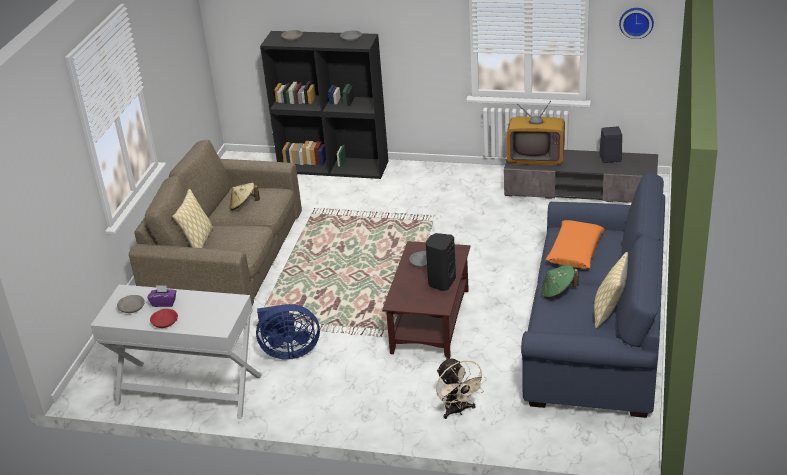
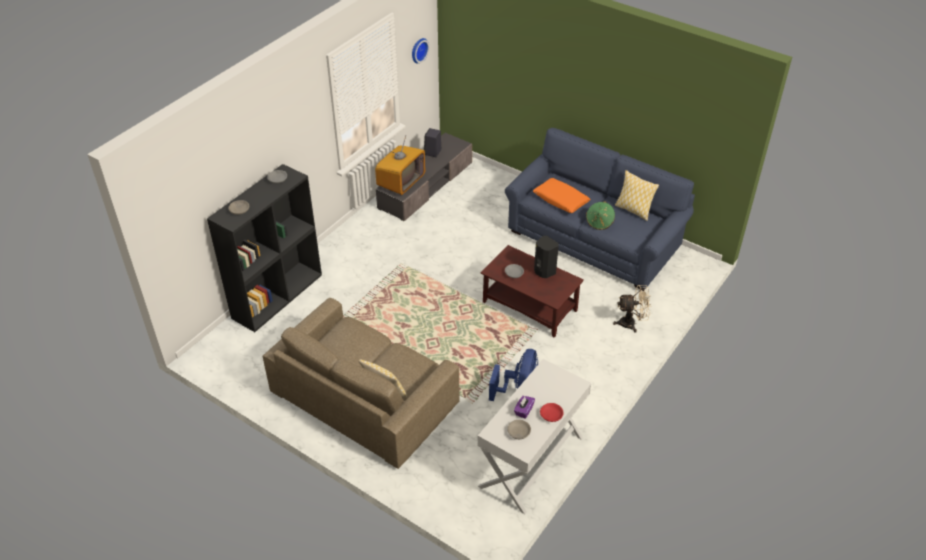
camera: 70 degrees left, 10 degrees up
(244, 205) = (352, 349): beige hat -> none

